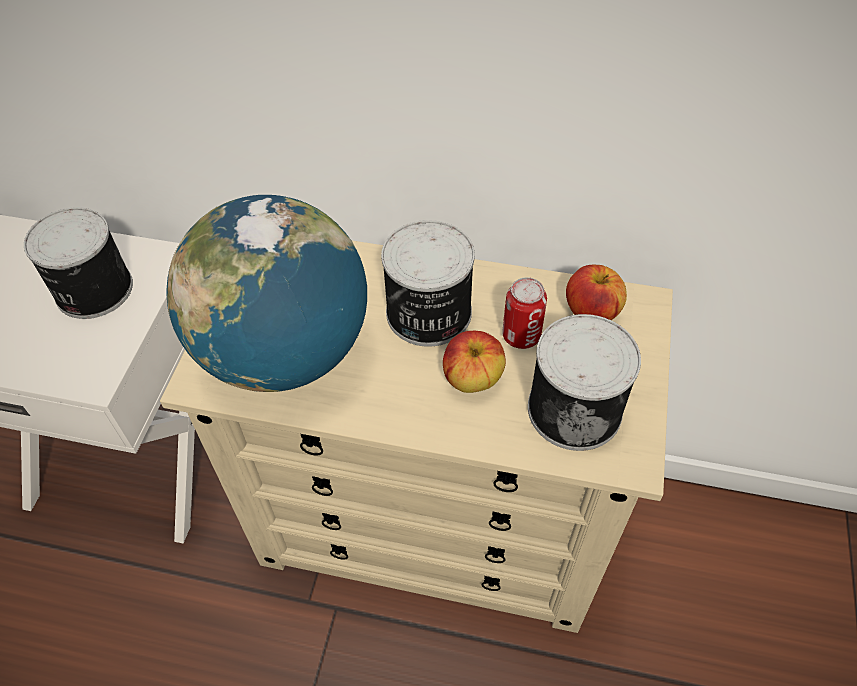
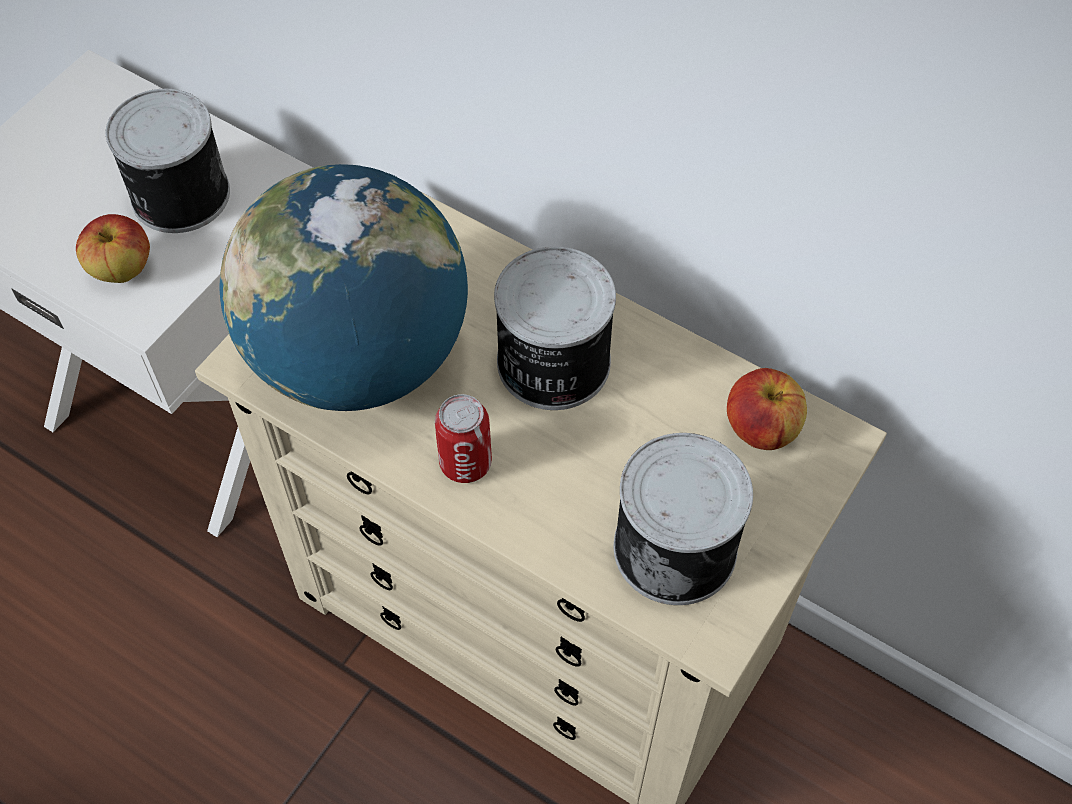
camera: 20 degrees right, 5 degrees up
(472, 379) = (567, 466): apple -> apple (122, 269)
(521, 335) = (655, 431): can -> can (465, 463)

